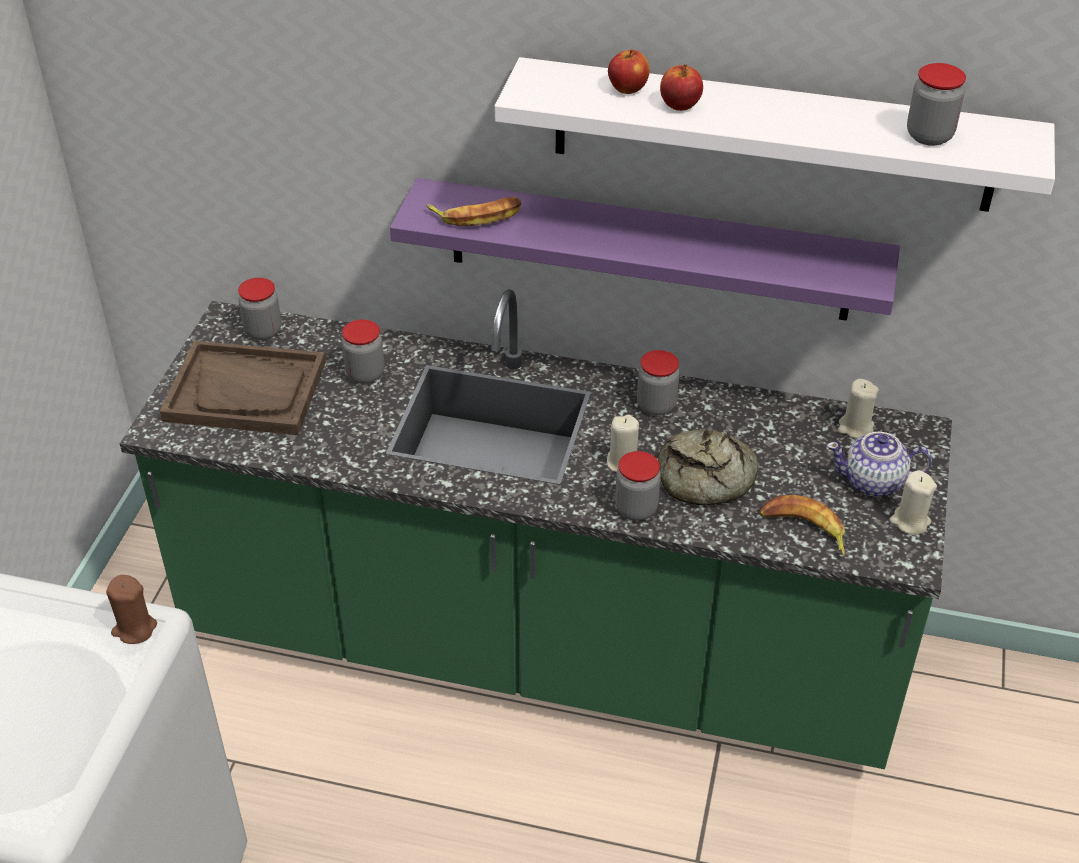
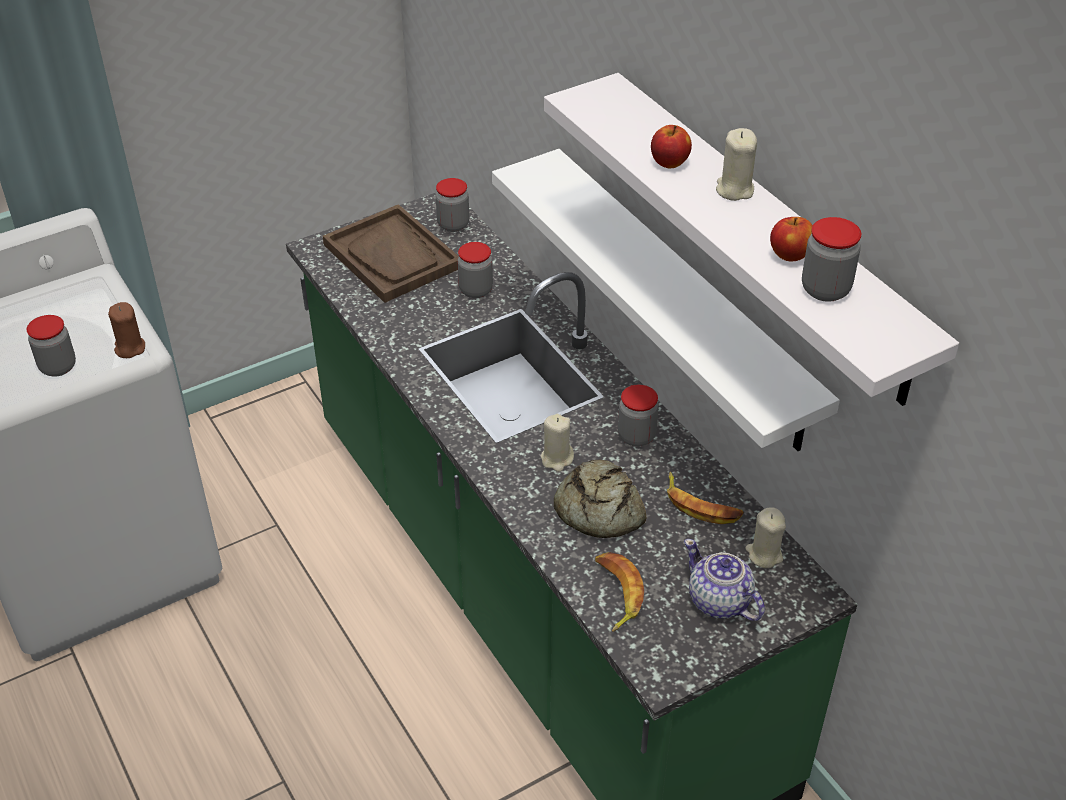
camera: 45 degrees right, 0 degrees up
(477, 215) = (557, 195): banana -> banana (701, 505)
(627, 89) = (652, 132): apple -> apple (790, 255)
(636, 508) = (521, 494): jar -> jar (58, 367)
(648, 250) = (681, 297): purple shelf -> white shelf
(910, 521) = (704, 649): beige candle -> beige candle (734, 189)

